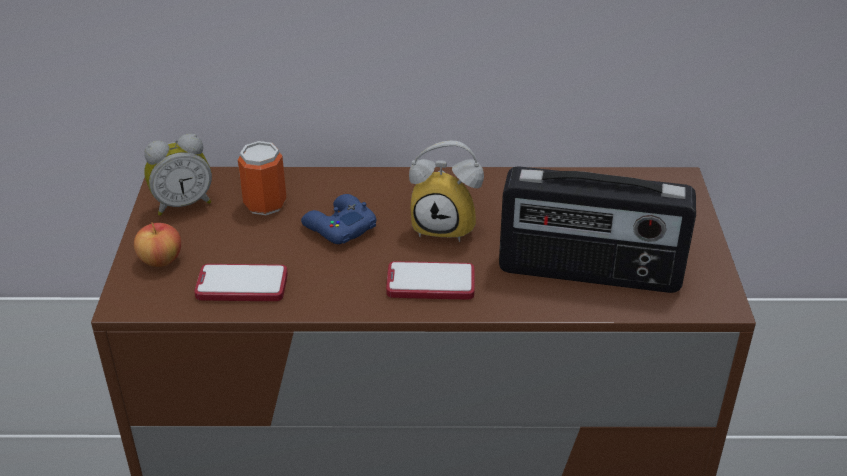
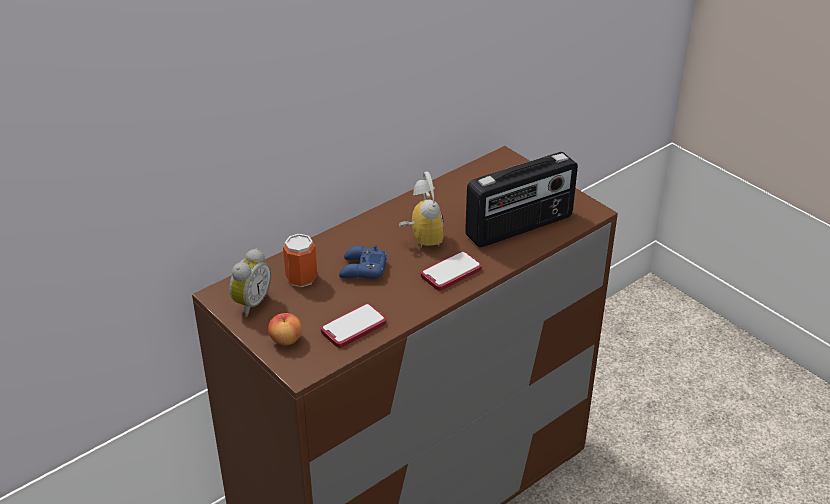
camera: 40 degrees left, 0 degrees up
(447, 226) = (420, 239): alarm clock -> alarm clock turned 75 degrees counterclockwise

